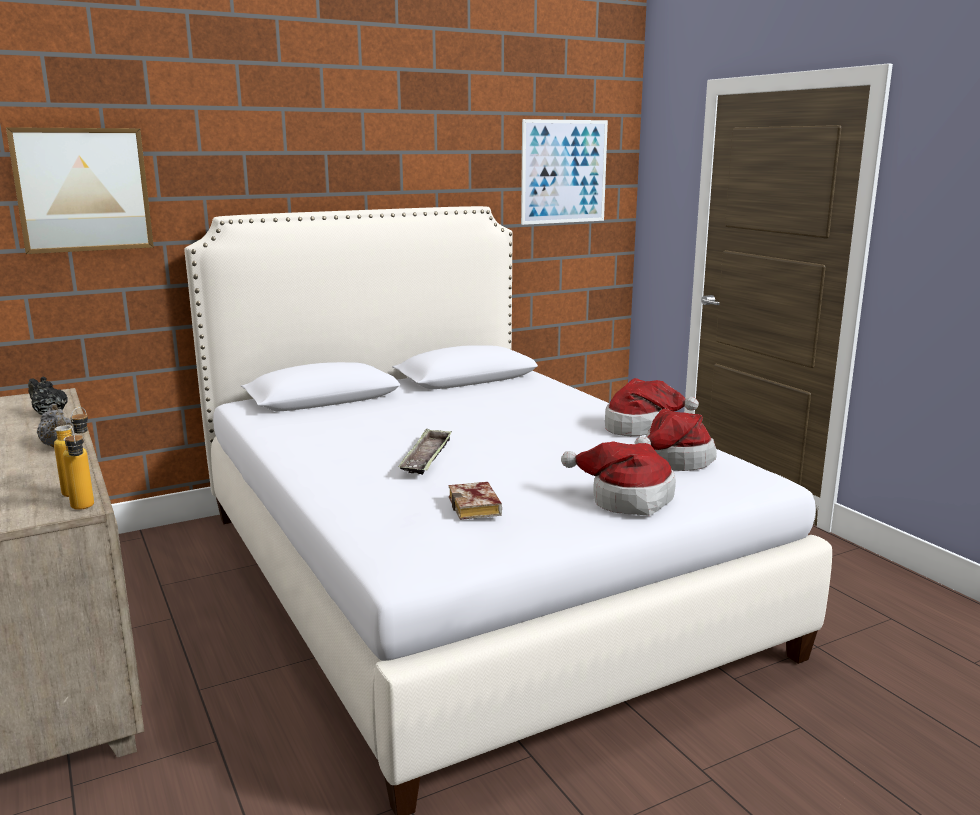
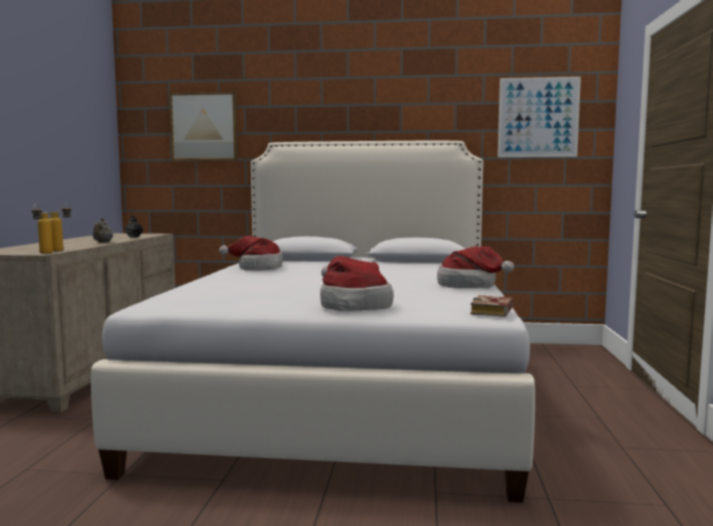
camera: 35 degrees right, 10 degrees down
(427, 457) = (288, 278): tray -> none
(477, 507) = (248, 293): book -> book (493, 312)
(673, 460) = (446, 298): hat -> hat (258, 268)

